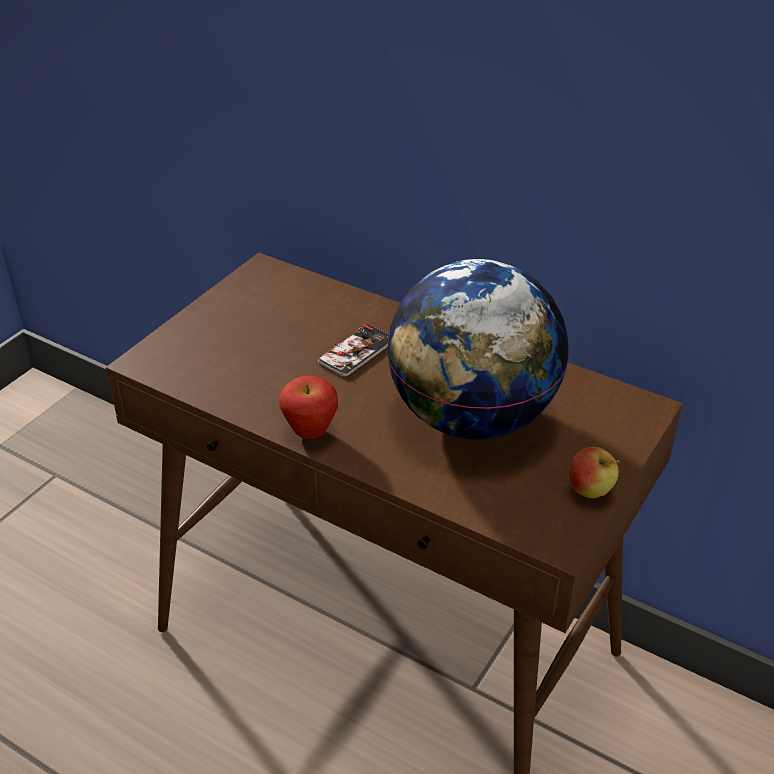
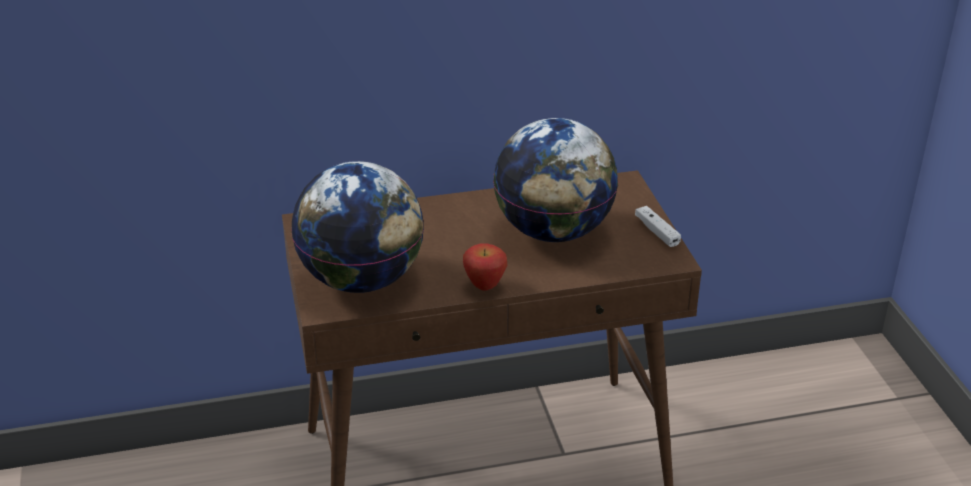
camera: 45 degrees left, 5 degrees down
(218, 354) = (362, 280): none -> globe
(357, 351) = (440, 234): phone -> none
(590, 491) = (657, 232): apple -> white game controller

